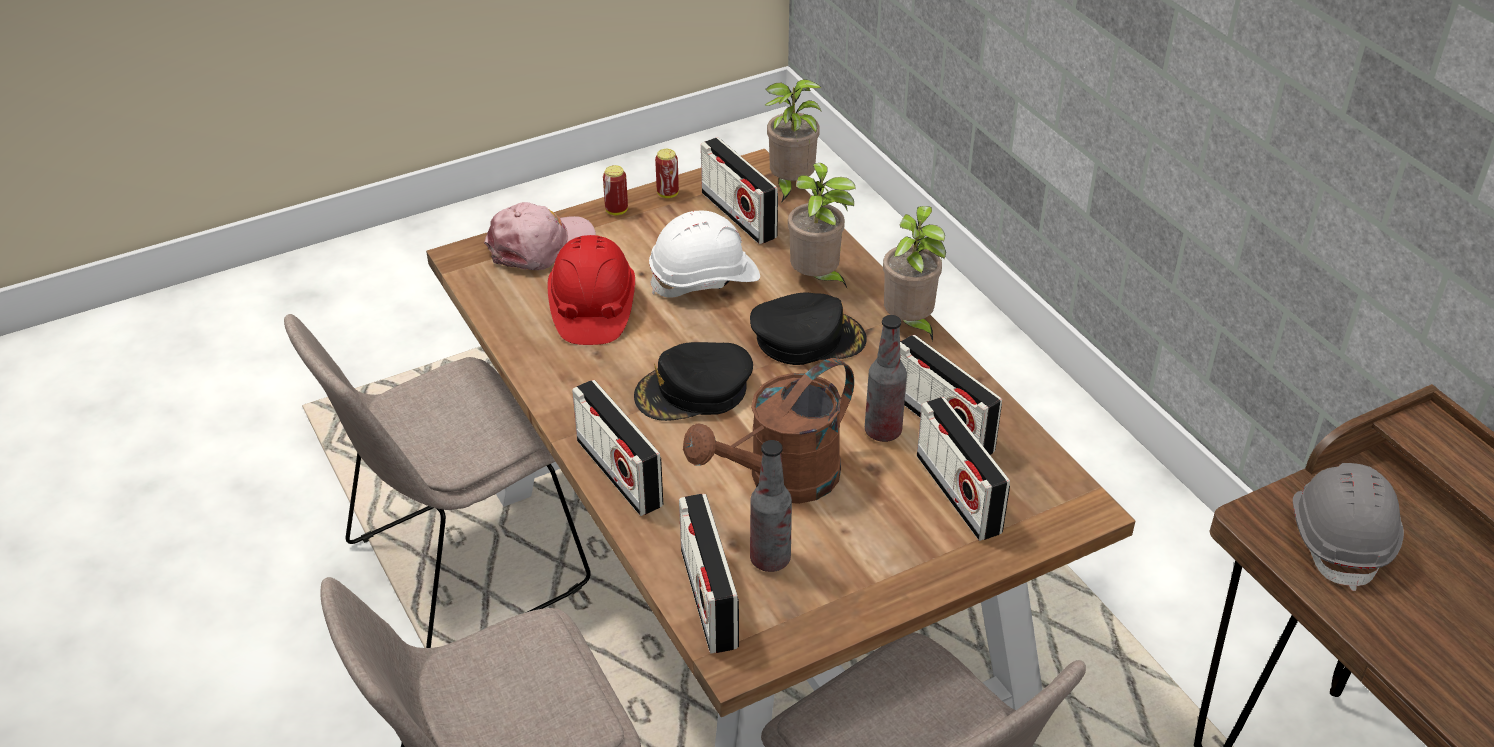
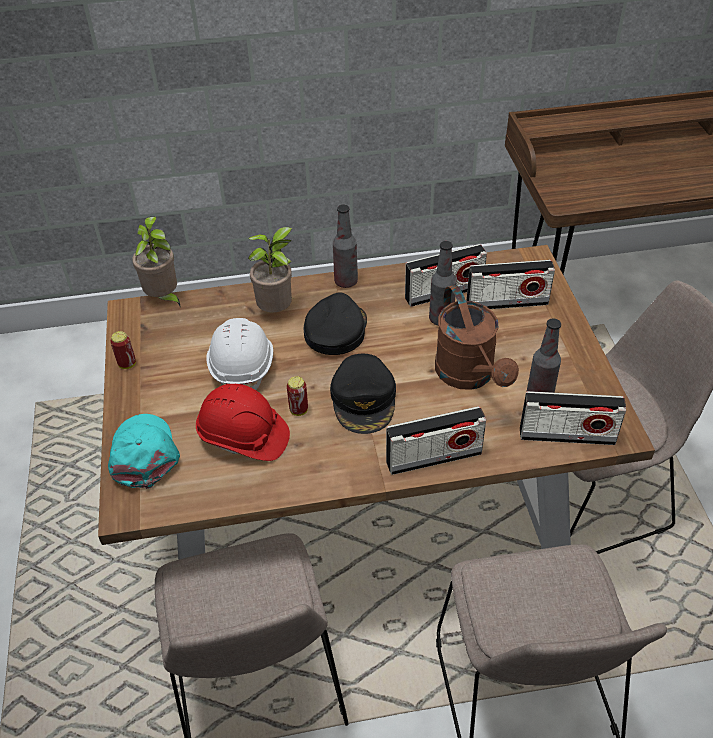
camera: 70 degrees left, 5 degrees up
(541, 246) = (143, 454): pink cap -> turquoise cap
(616, 211) = (128, 398): can -> can (299, 410)
(738, 215) = (180, 332): radio -> none
(909, 325) = (346, 282): potted plant -> bottle
(1339, 538) = (583, 183): grey hard hat -> none

